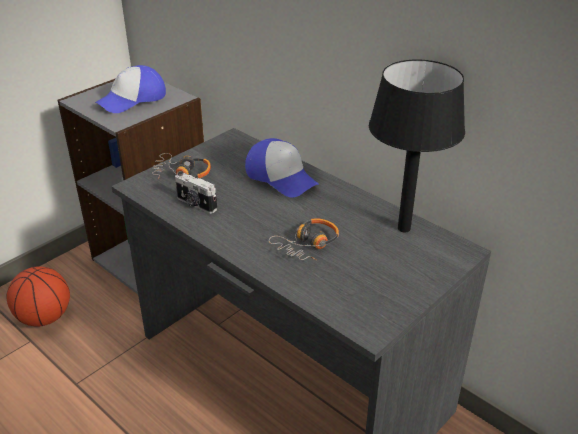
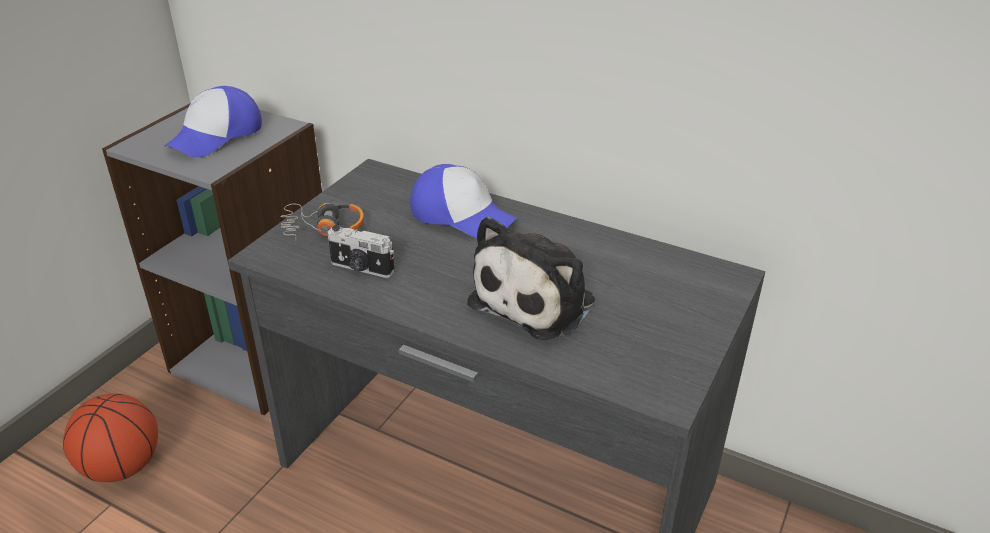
camera: 15 degrees left, 0 degrees up
(308, 245) = (537, 300): headphones -> plush toy
(404, 228) = (649, 259): black table lamp -> none

